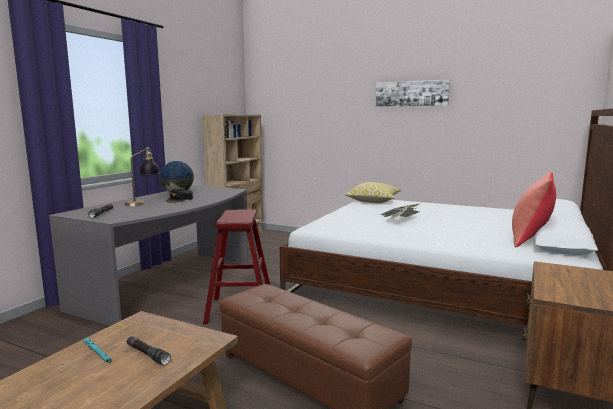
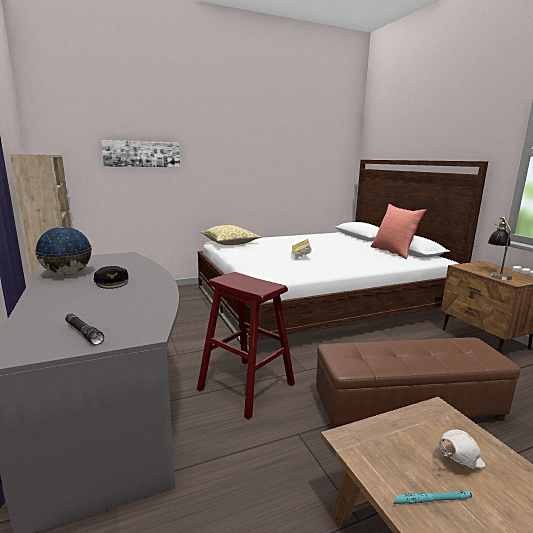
camera: 50 degrees left, 5 degrees up
(143, 203) = (81, 299): table lamp -> table lamp (496, 274)
(147, 354) = (457, 461): black flashlight -> white cap
(411, 93) = (238, 139): picture -> picture (142, 154)

